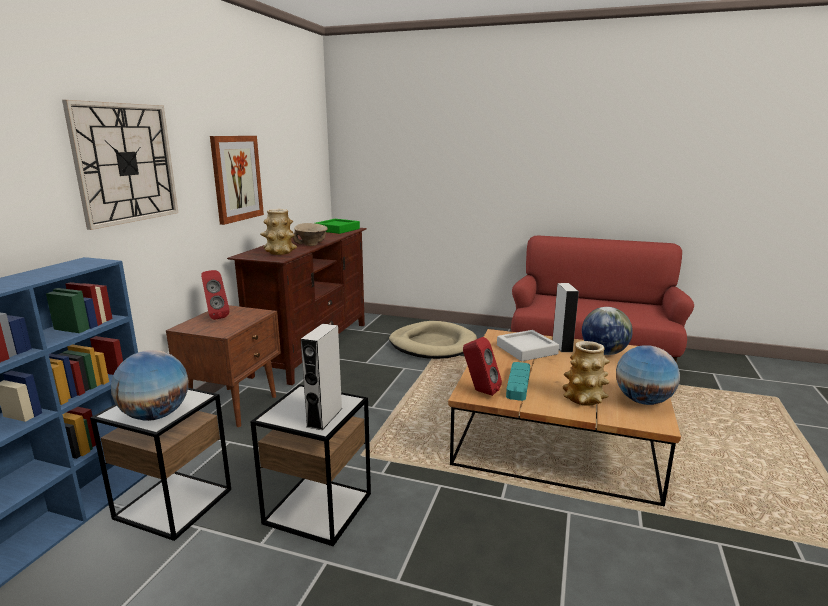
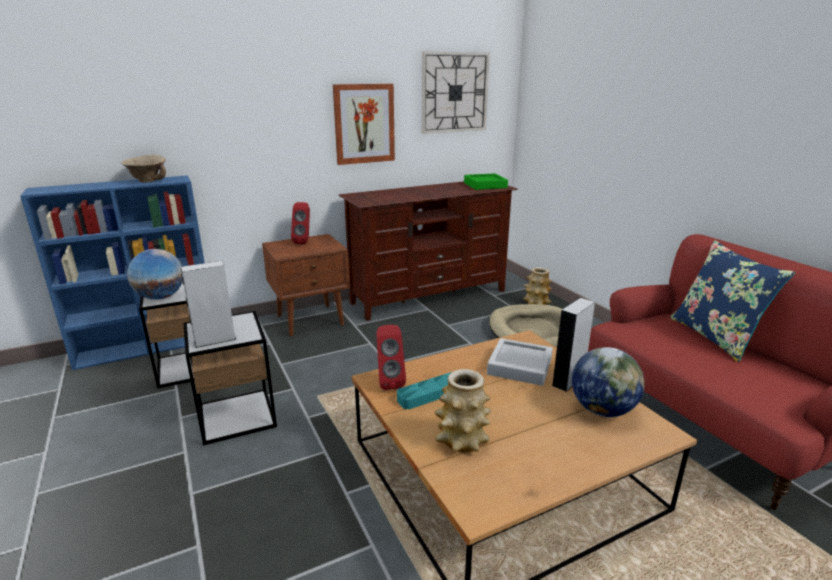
camera: 45 degrees right, 5 degrees up
(125, 163) = (235, 107): wall clock -> wall clock (454, 92)
(279, 252) = (380, 197): vase -> vase (536, 303)
(312, 245) = (421, 196): beige bowl -> beige bowl (147, 181)
(578, 298) = (715, 337): none -> blue pillow
(642, 401) = (519, 480): globe -> none

